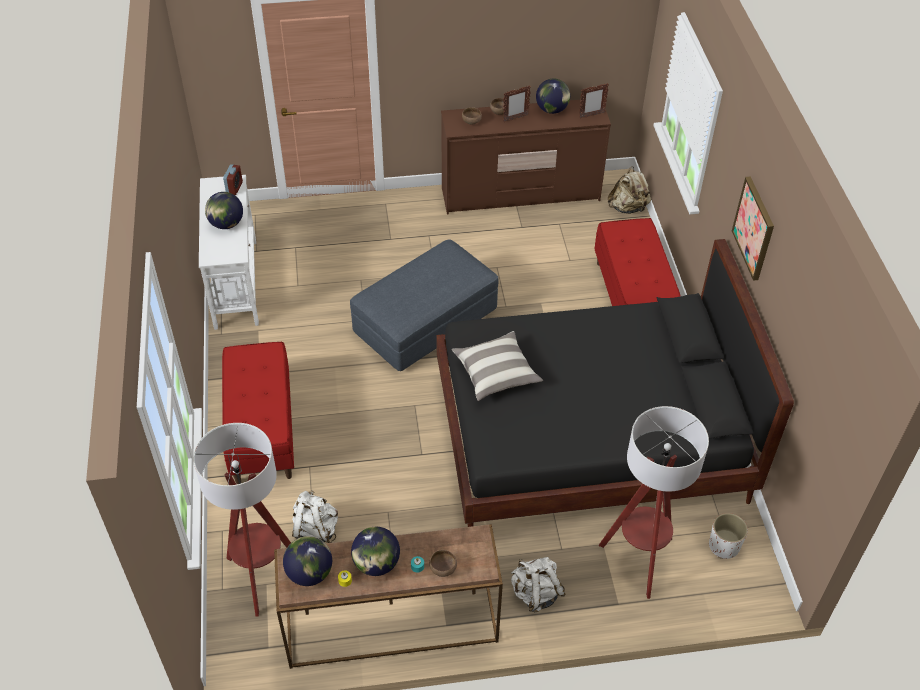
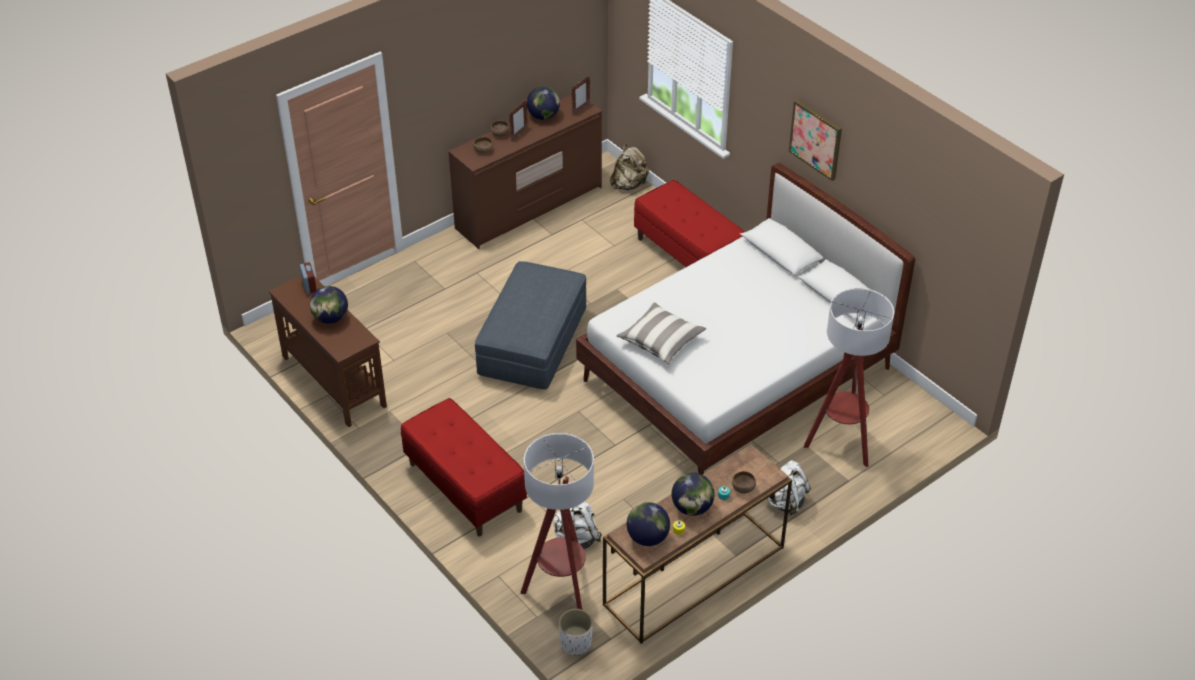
camera: 30 degrees left, 5 degrees down
(236, 282) = (333, 380): white console table -> brown console table
(589, 438) = (737, 375): black bed -> white bed
(724, 546) = (892, 406): white planter -> white planter (575, 643)

